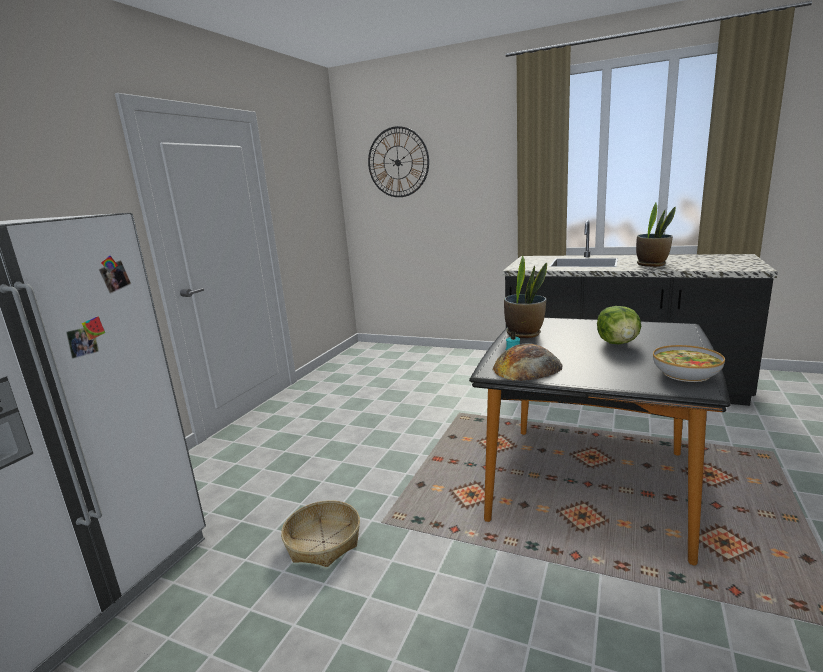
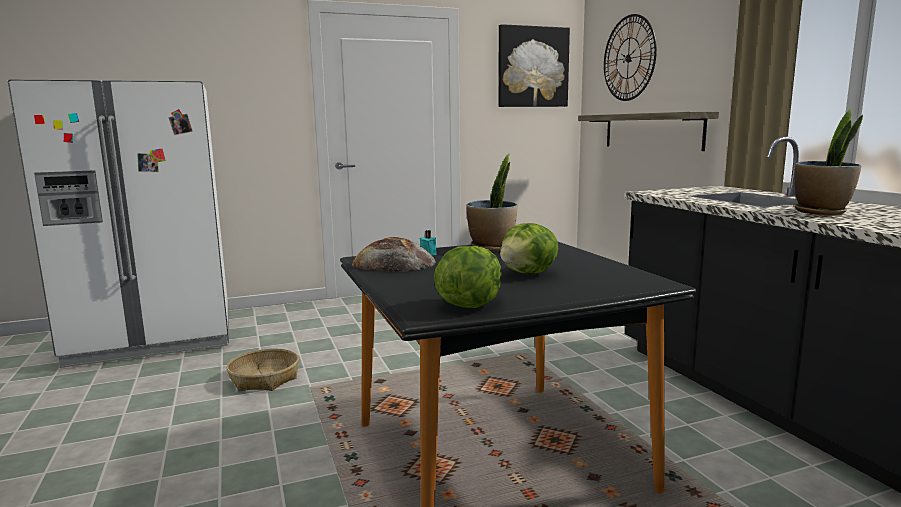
camera: 45 degrees right, 5 degrees down
(312, 170) = (532, 67): none -> picture
(432, 220) = (651, 131): none -> shelf
(686, 374) = (468, 305): bowl -> lettuce

